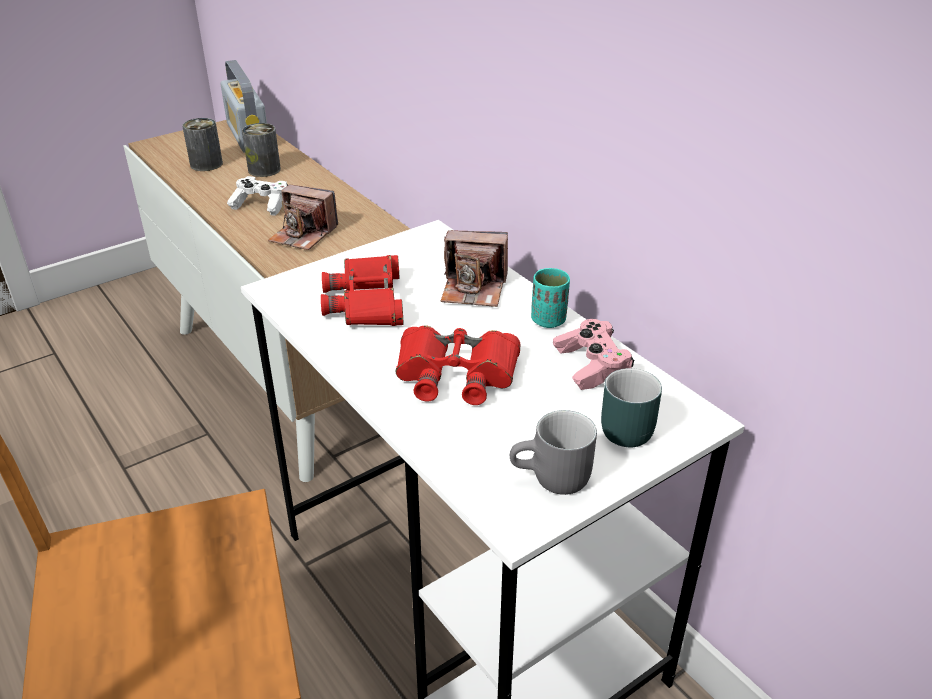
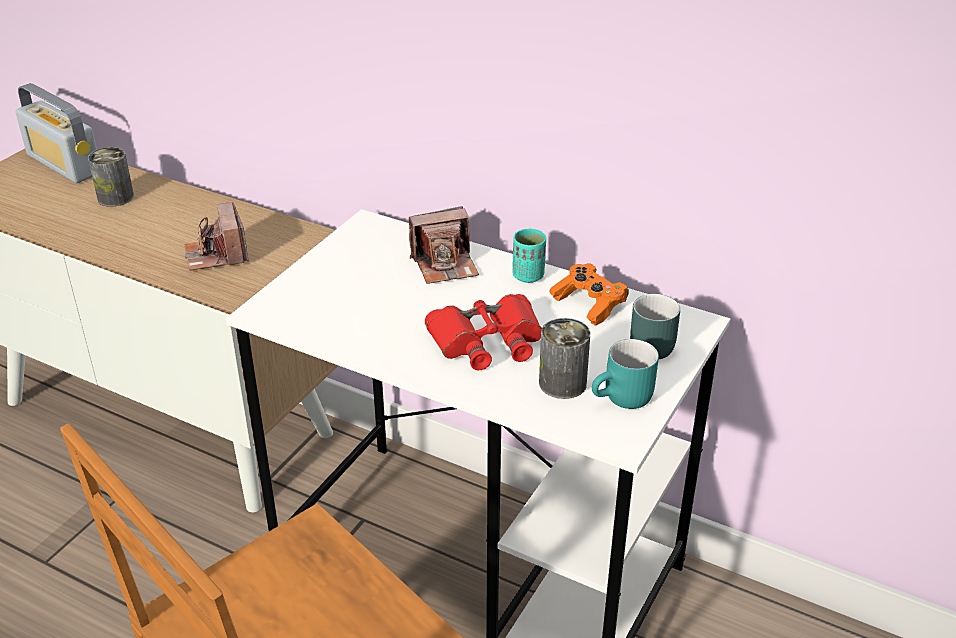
camera: 25 degrees left, 0 degrees up
(206, 164) = (44, 205): can -> can (562, 383)
(261, 205) = (145, 235): white game controller -> none
(303, 235) = (216, 255): camera -> camera turned 75 degrees clockwise
(367, 301) = (359, 300): red binoculars -> none
(553, 480) = (624, 400): grey mug -> turquoise mug
(591, 365) = (589, 304): pink game controller -> orange game controller

